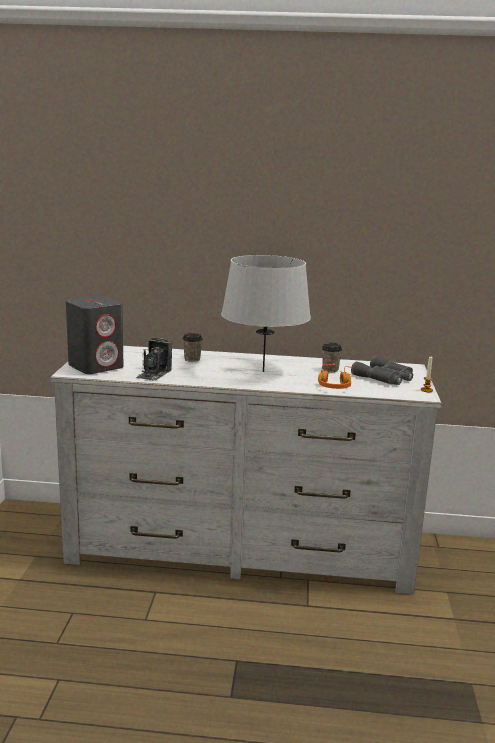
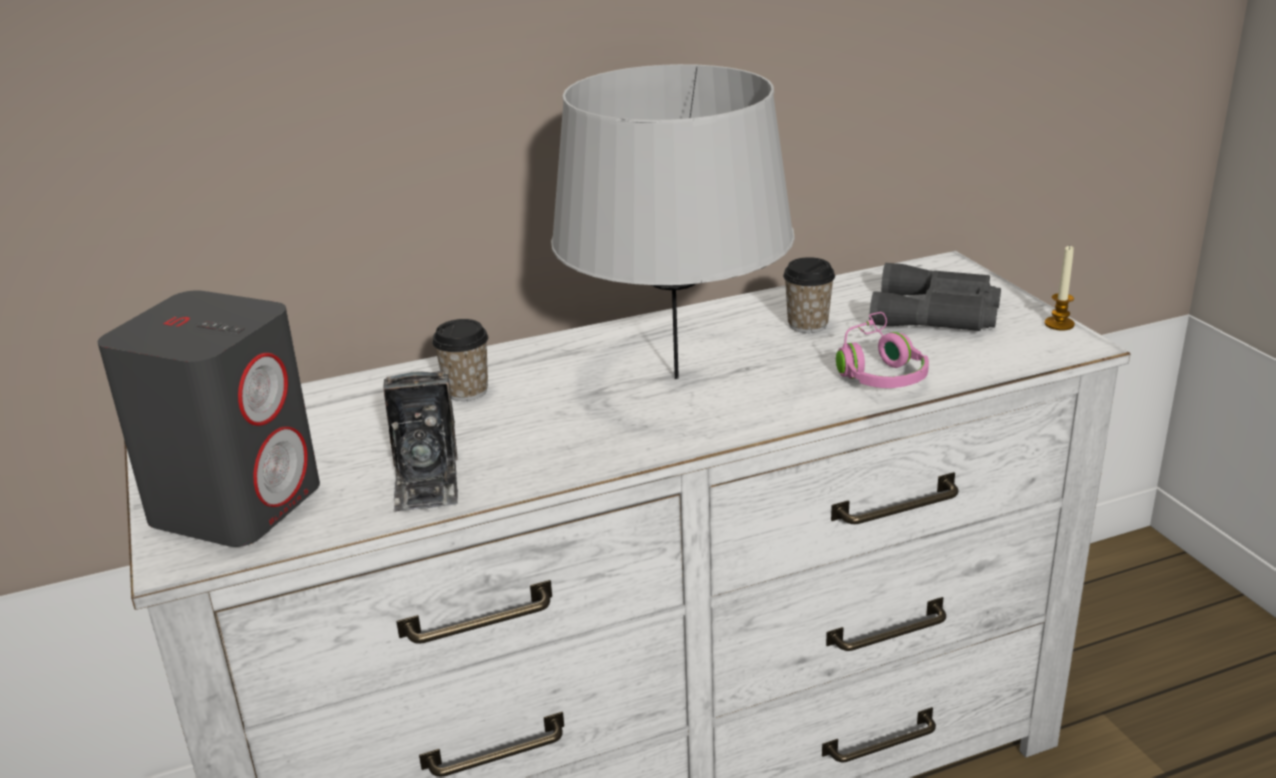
camera: 25 degrees left, 10 degrees up
(336, 385) = (879, 370): orange headphones -> pink headphones

